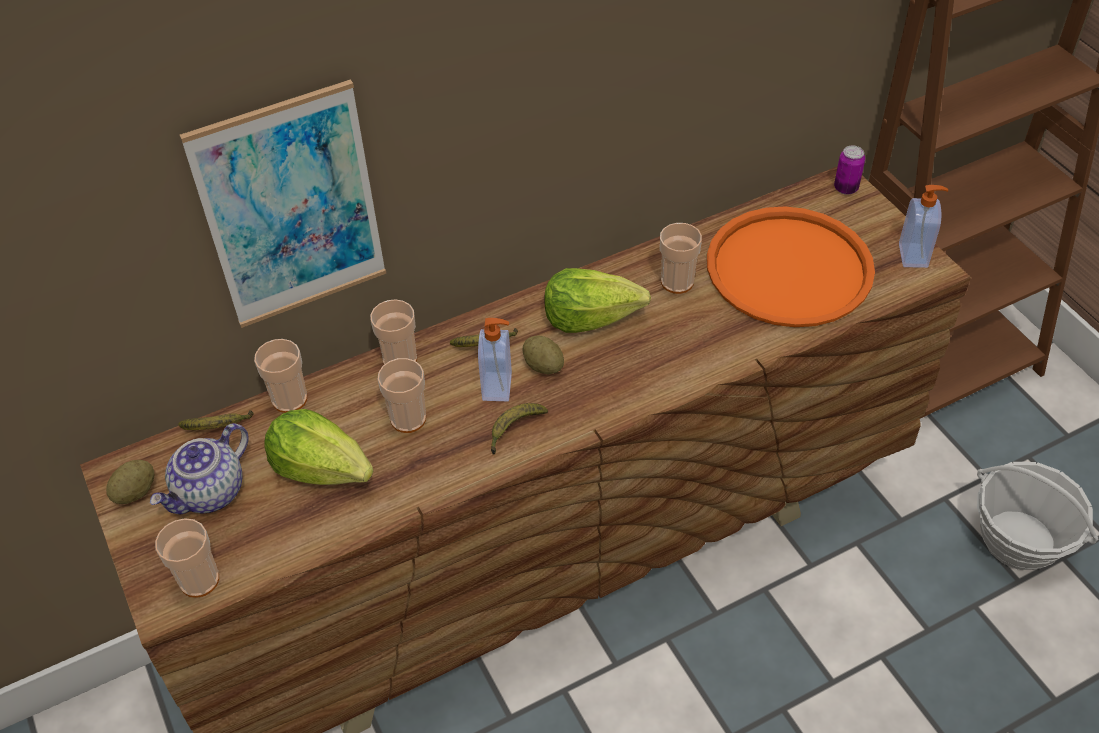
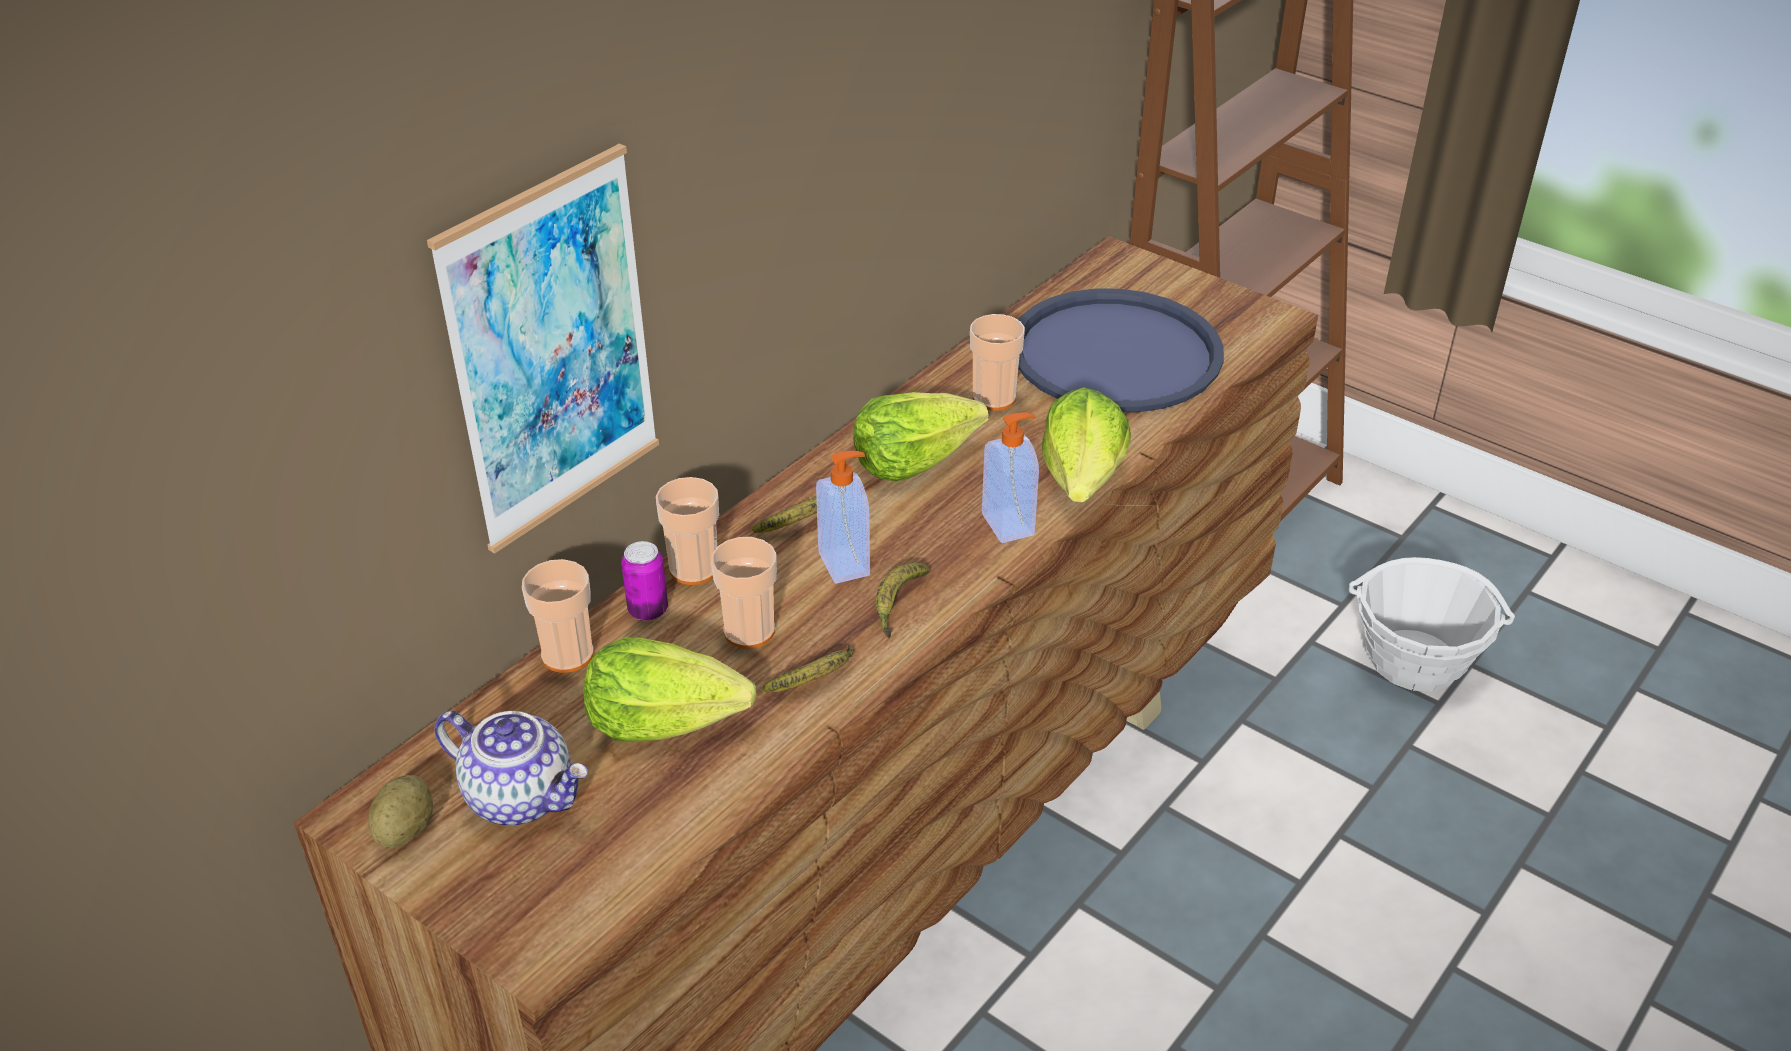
camera: 25 degrees left, 10 degrees down
(199, 580) = (573, 905): cup -> none
(210, 493) = (522, 796): teapot -> teapot turned 75 degrees counterclockwise
(218, 428) = (483, 717): banana -> banana (816, 680)
(543, 366) = (888, 526): potato -> none
(701, 368) = (1083, 478): none -> lettuce
(789, 268) = (1115, 353): orange tray -> blue tray
(846, 188) = (1124, 261): can -> can (648, 610)
(914, 255) = (1244, 308): soap dispenser -> soap dispenser (1009, 524)

